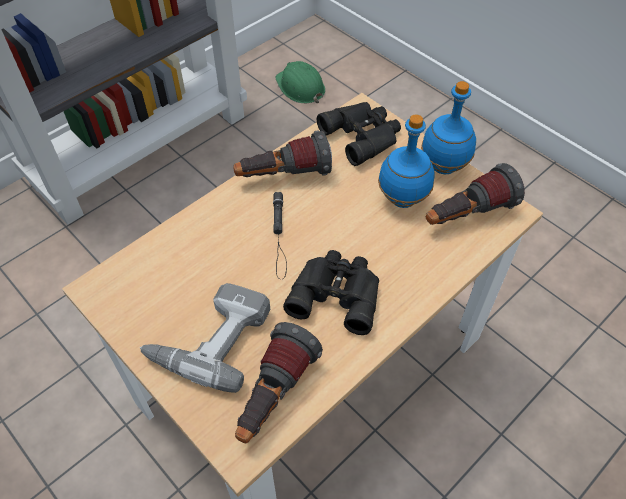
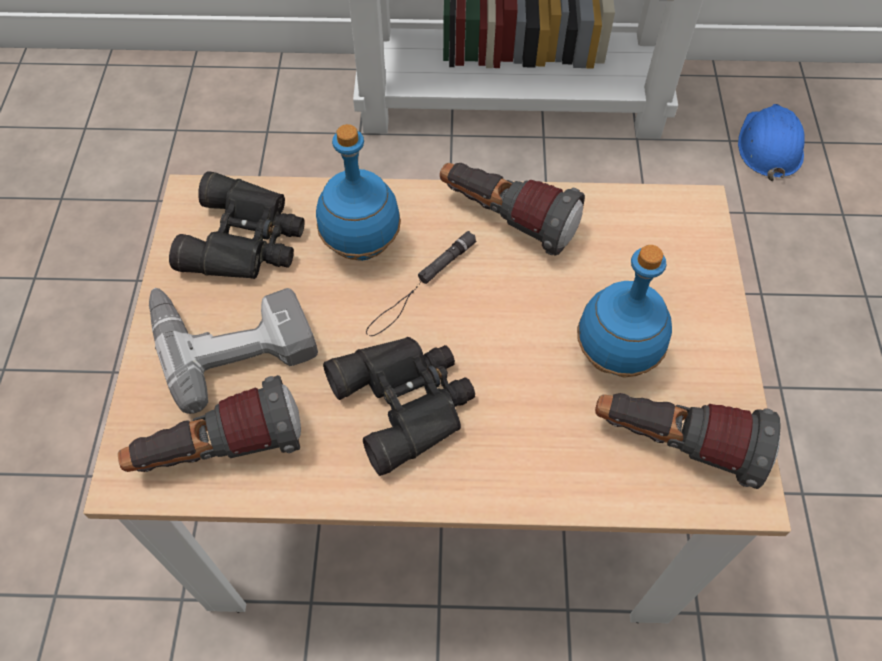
camera: 45 degrees right, 5 degrees up
(300, 87) = (768, 146): green hard hat -> blue hard hat
(363, 135) = (659, 241): black binoculars -> black binoculars (247, 240)
(443, 166) = (719, 357): blue bottle -> blue bottle (361, 245)

